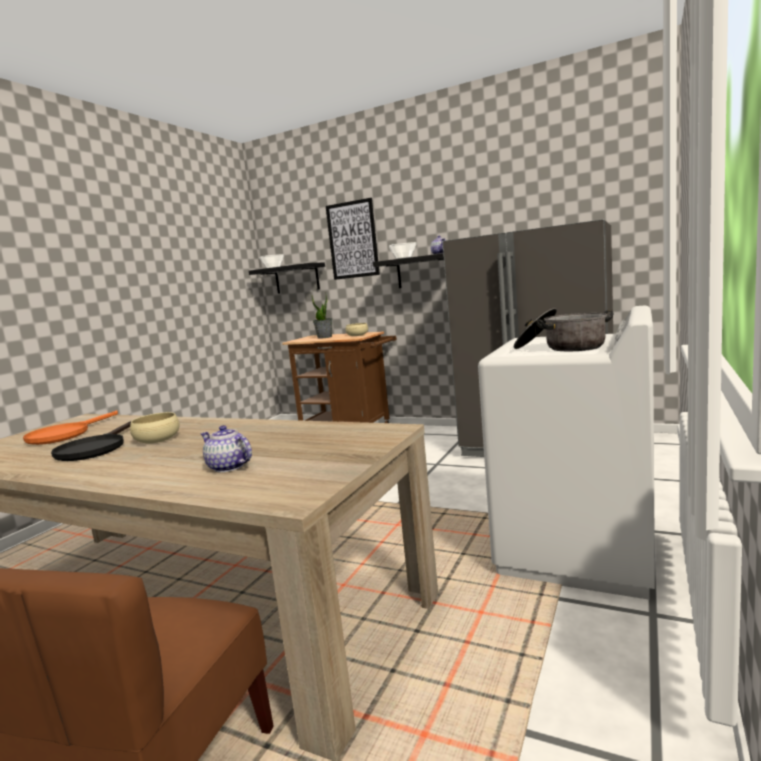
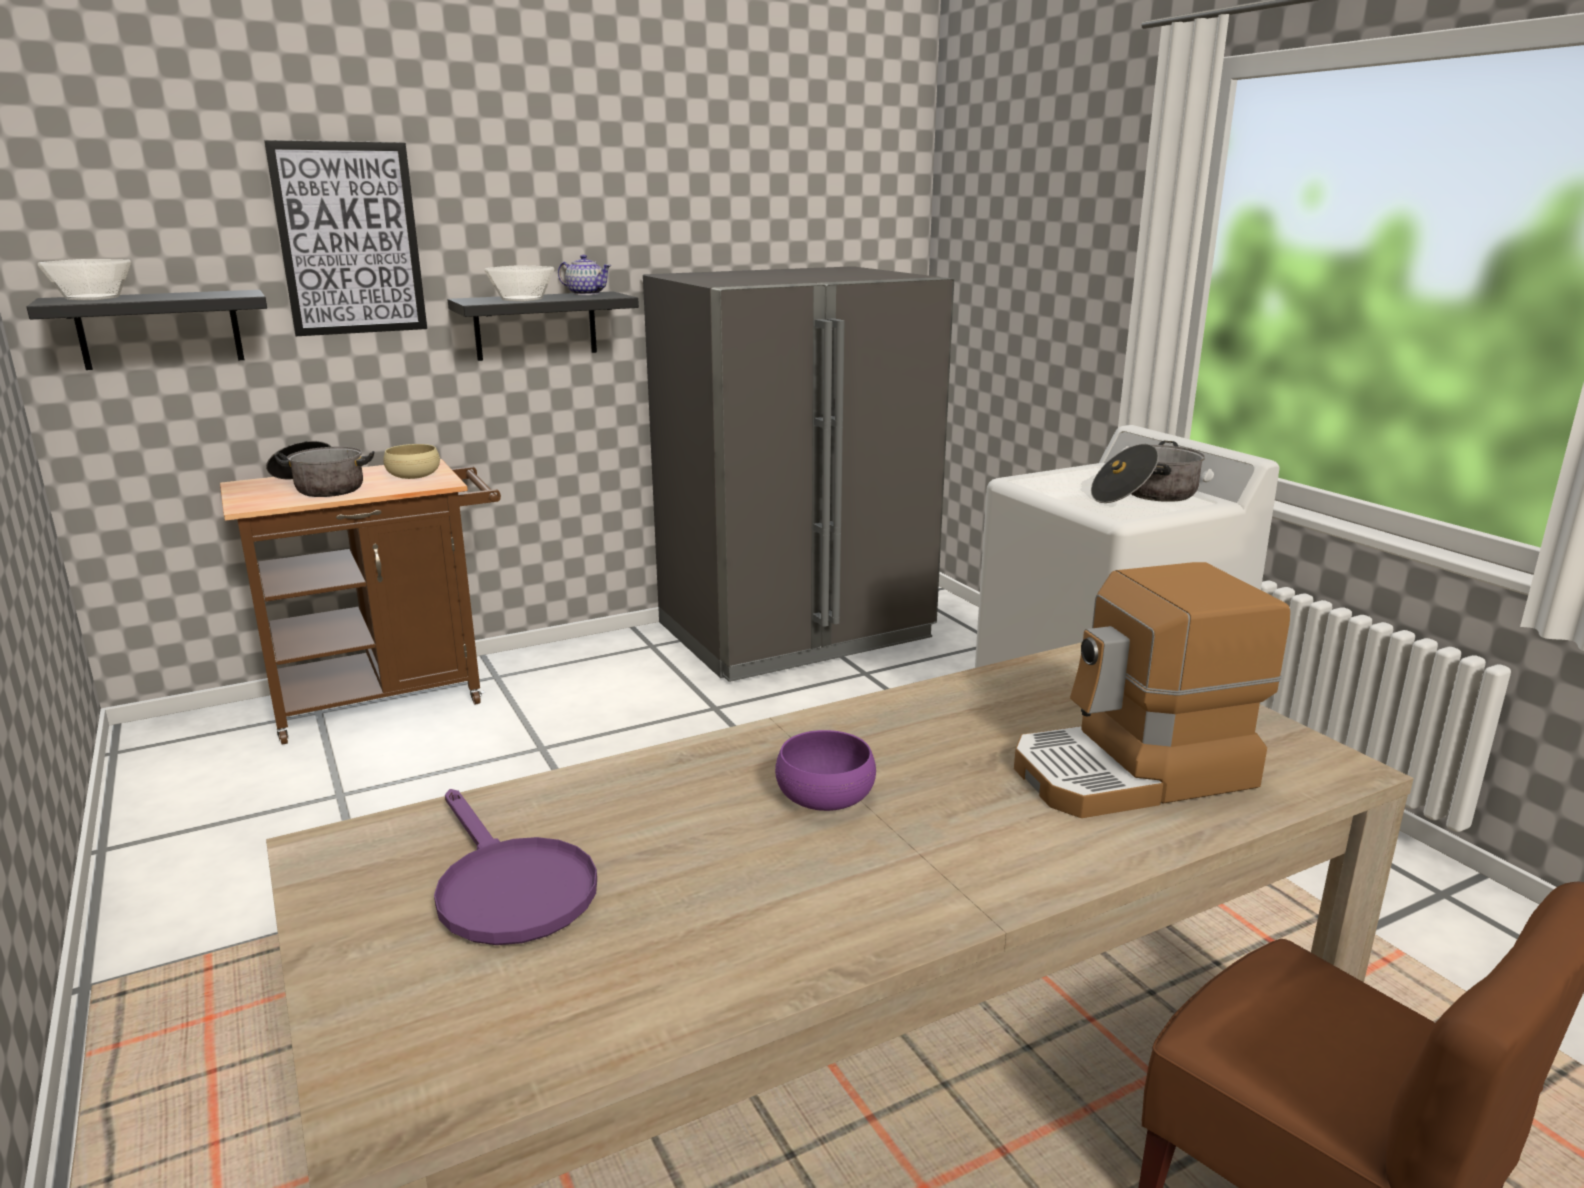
camera: 55 degrees left, 10 degrees up
(65, 434) = (508, 887): orange frying pan -> purple frying pan
(95, 448) = (767, 863): black frying pan -> none
(157, 439) = (825, 795): beige bowl -> purple bowl
(228, 467) = (1134, 773): teapot -> coffee machine
(324, 337) = (321, 487): potted plant -> cooking pot

